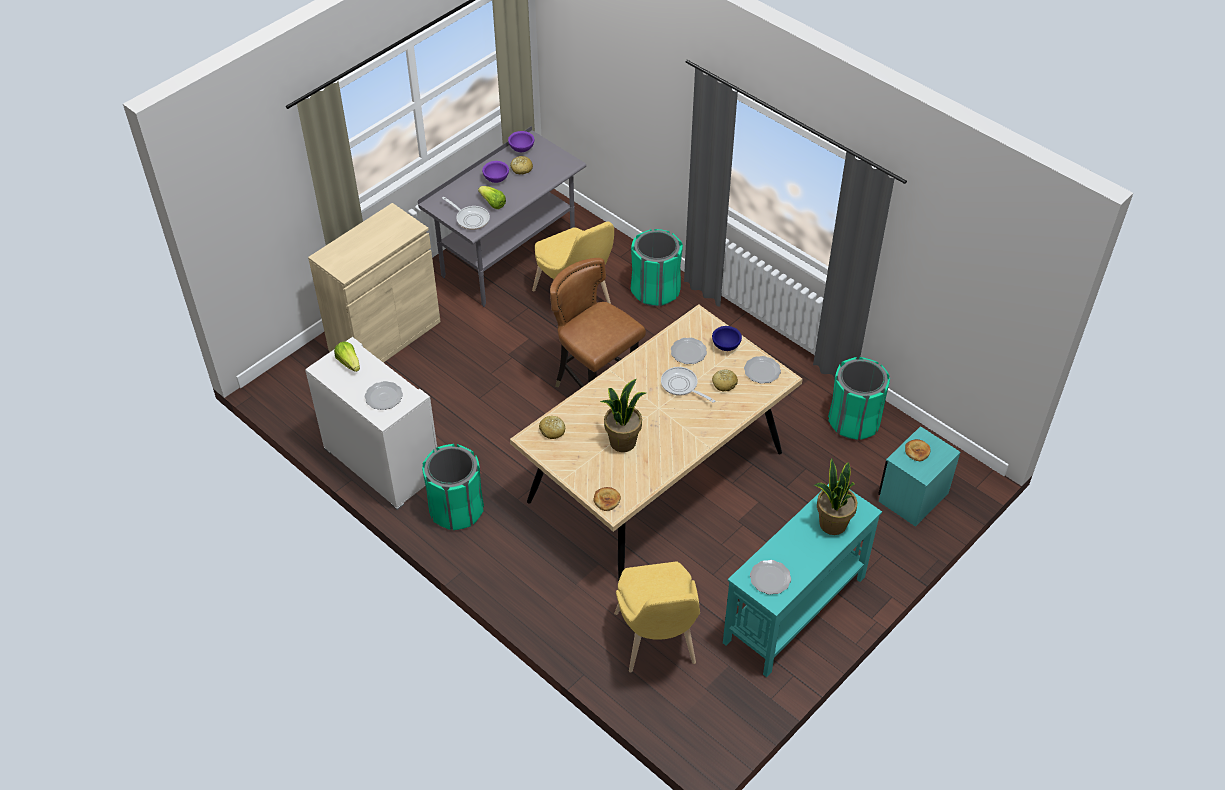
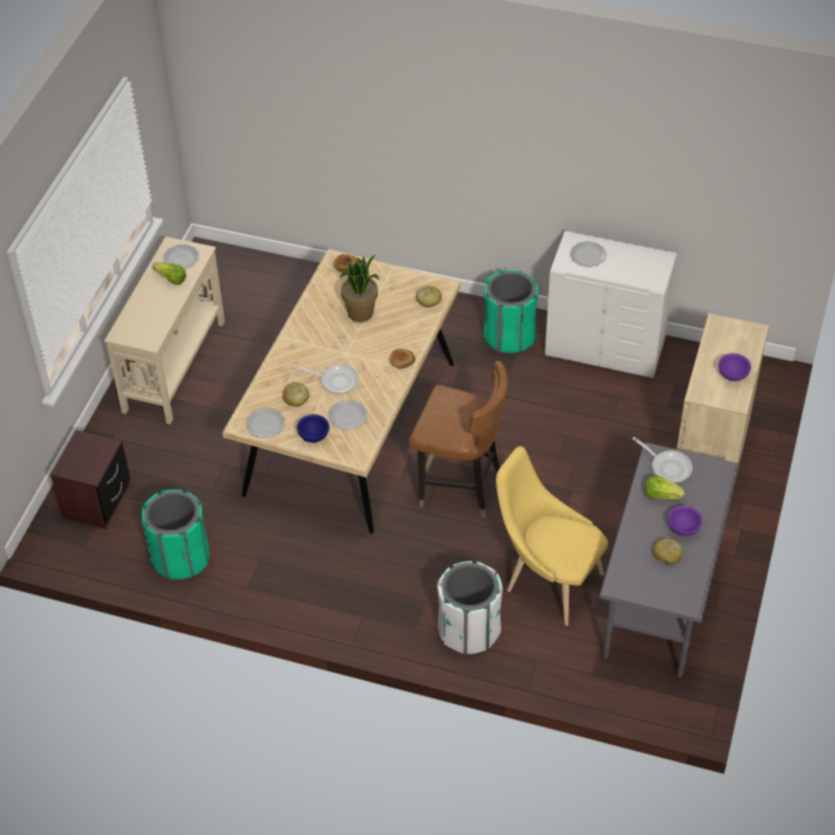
camera: 155 degrees right, 0 degrees up
(349, 363) = (644, 271): lettuce -> lettuce (171, 279)
(470, 219) = (668, 467): frying pan -> frying pan turned 150 degrees counterclockwise
(522, 148) = (689, 584): purple bowl -> purple bowl (732, 376)
(655, 290) = (469, 631): green trash can -> white trash can
(657, 643) = (277, 302): yellow chair -> none
(793, 610) = (175, 365): turquoise console table -> beige console table
(832, 523) = (144, 315): potted plant -> none
(913, 497) = (97, 501): turquoise nightstand -> brown nightstand
(917, 451) = (93, 459): bread -> bread (402, 360)

